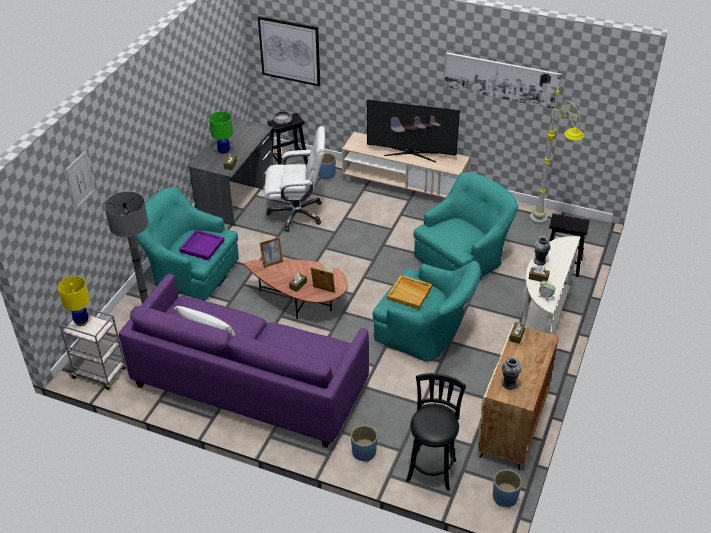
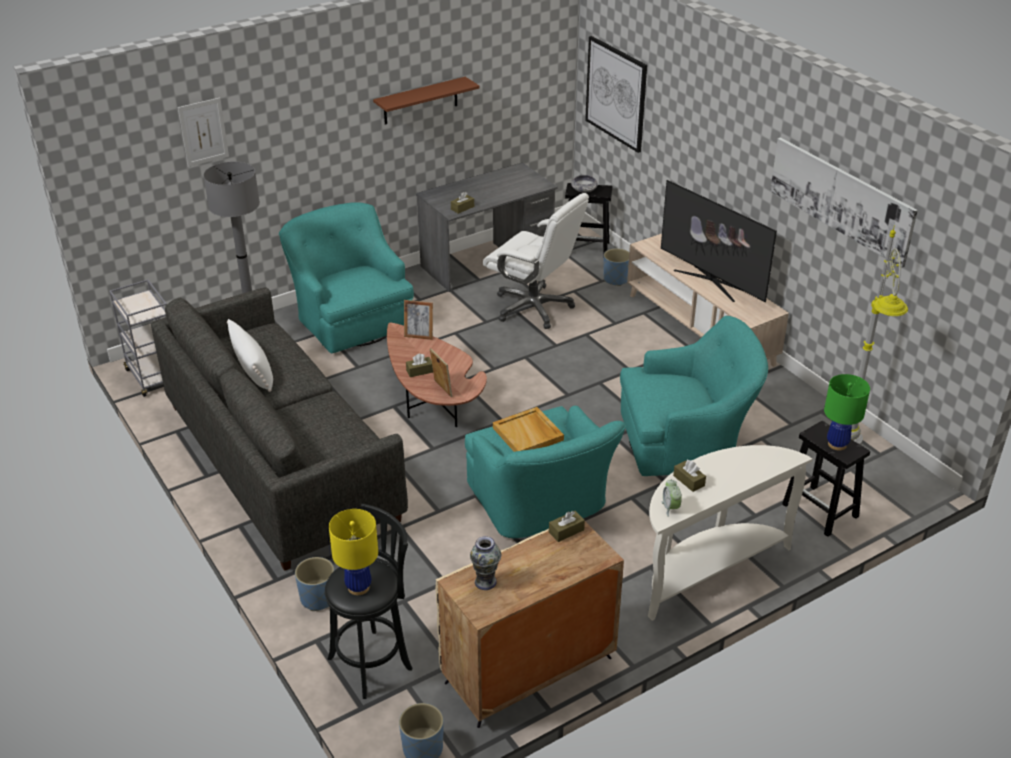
camera: 35 degrees right, 5 degrees down
(81, 321) = (140, 299): yellow table lamp -> yellow table lamp (358, 587)
(180, 100) = (420, 101): none -> brown shelf
(202, 246) = (356, 284): purple tray -> none
(224, 152) = (471, 193): green table lamp -> green table lamp (837, 444)
(249, 385) = (280, 461): purple sofa -> grey sofa
(539, 261) = (714, 462): vase -> none

